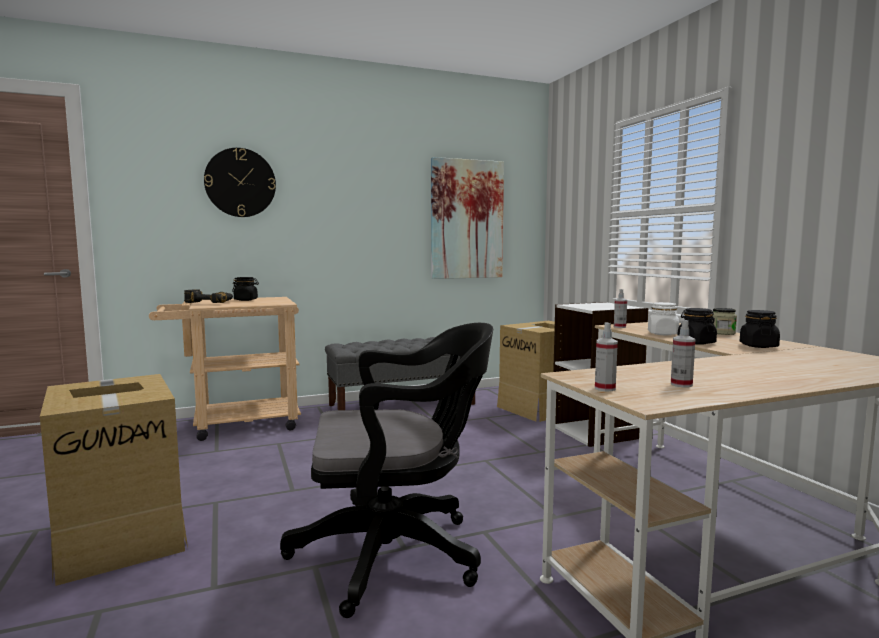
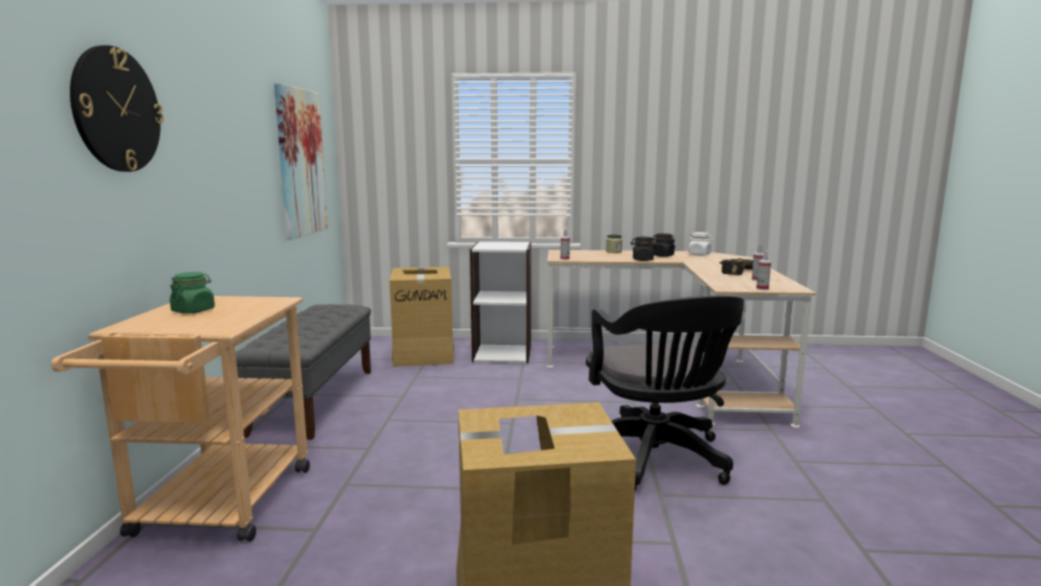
camera: 65 degrees left, 5 degrees up
(210, 302) = (195, 324): power drill -> power drill (731, 271)
(246, 300) = (193, 311): black jar -> green jar
(397, 554) = (656, 461): black office chair -> black office chair turned 150 degrees clockwise
(663, 334) = (604, 258): white jar -> white jar (699, 254)

